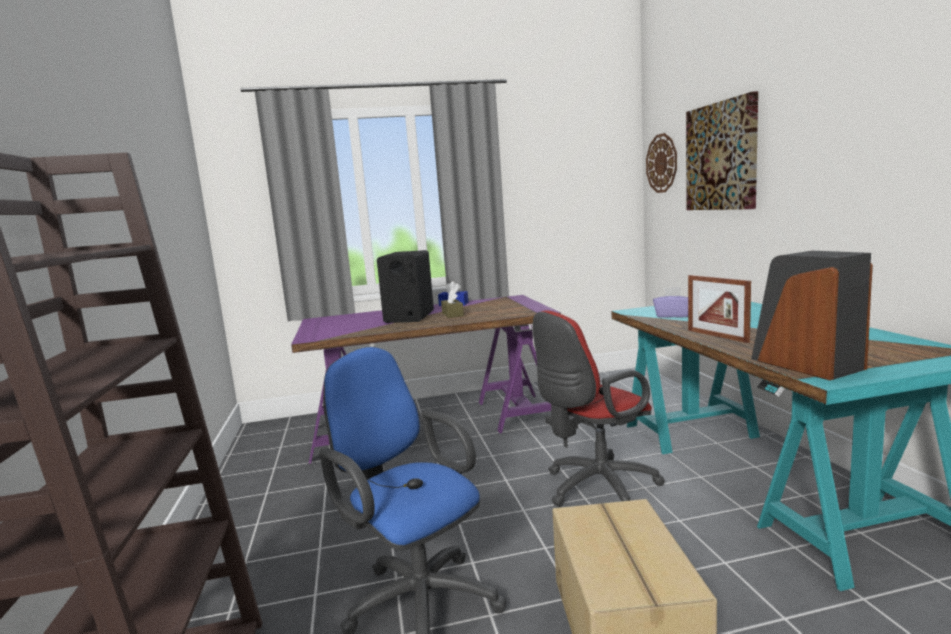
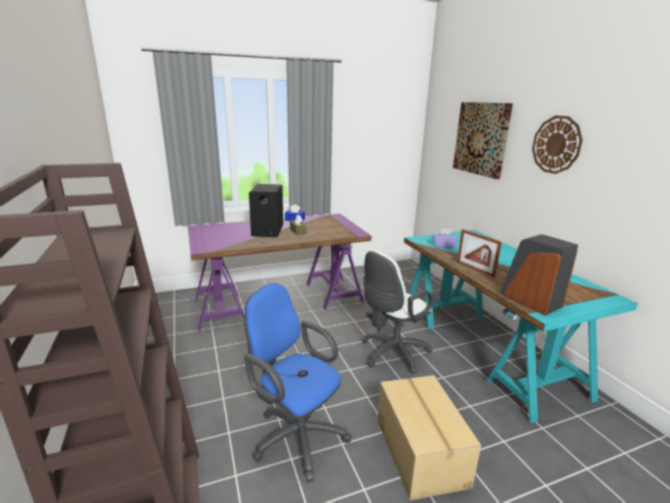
camera: 10 degrees left, 10 degrees up
(595, 488) = (391, 354): red office chair -> white office chair
(662, 163) = (438, 131): wall clock -> wall clock (556, 144)

